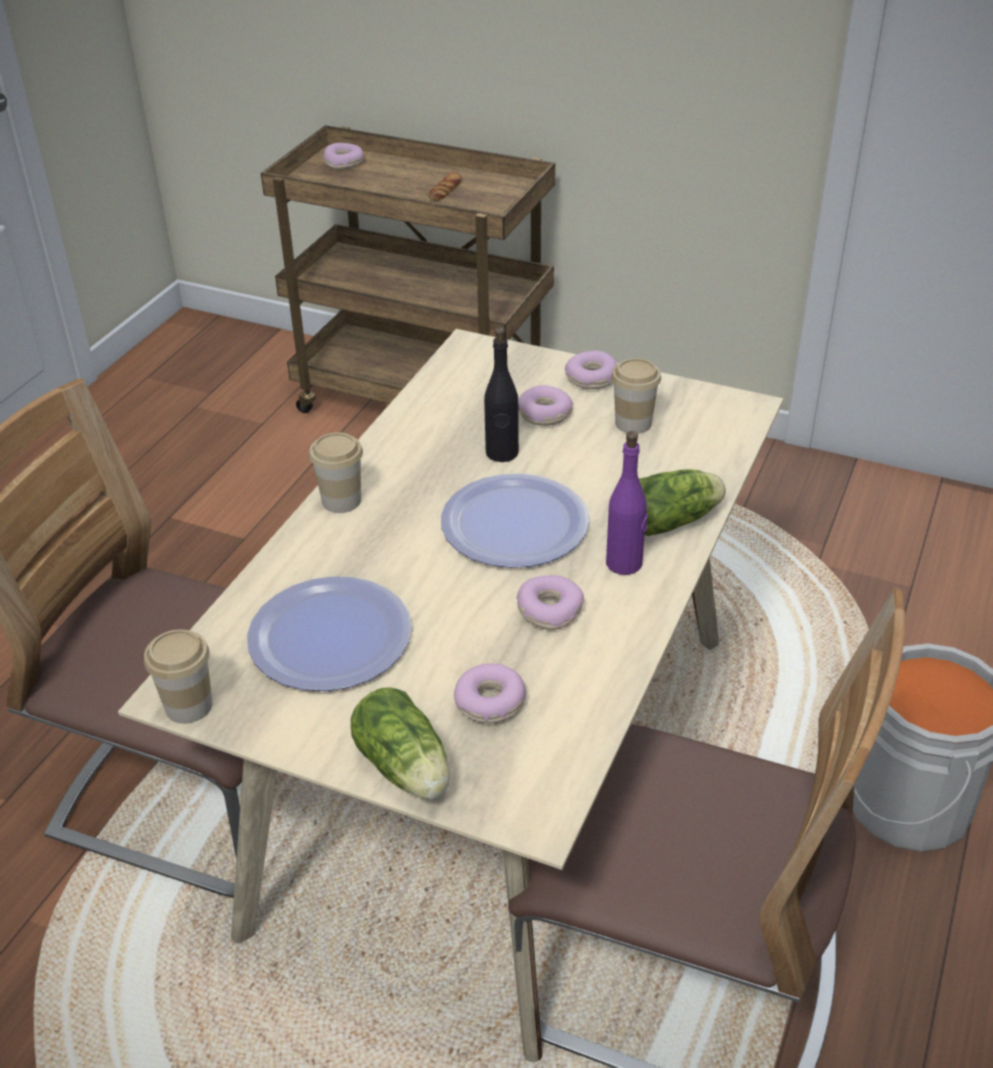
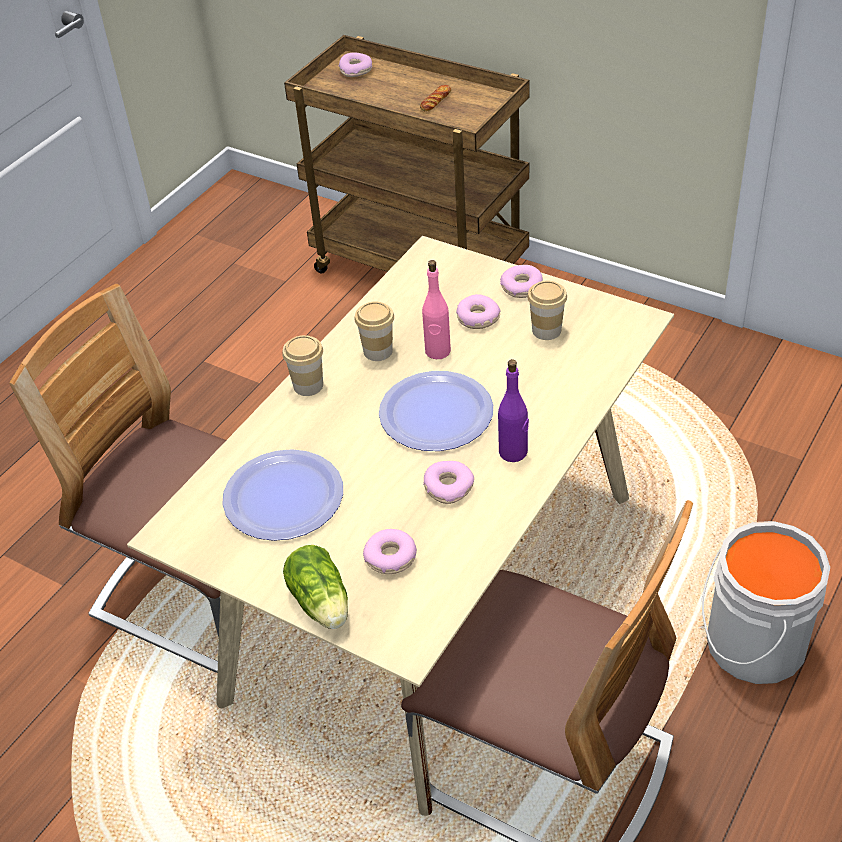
camera: 10 degrees right, 5 degrees up
(189, 706) = (176, 544): cup -> cup (378, 351)
(502, 453) = (437, 351): black bottle -> pink bottle
(674, 520) = (559, 418): lettuce -> none

